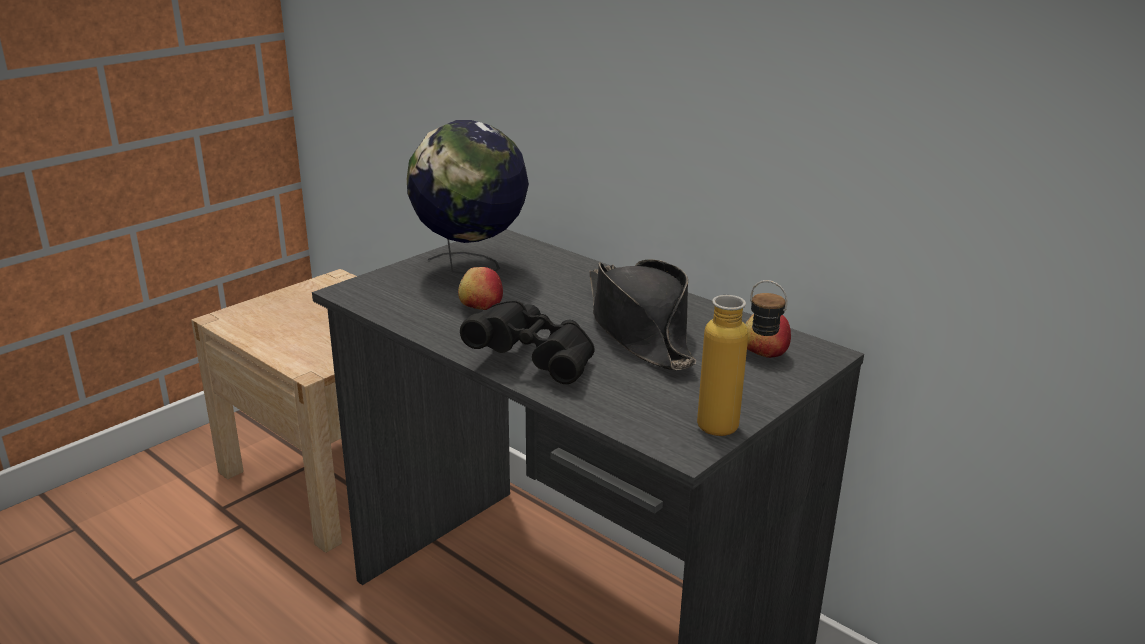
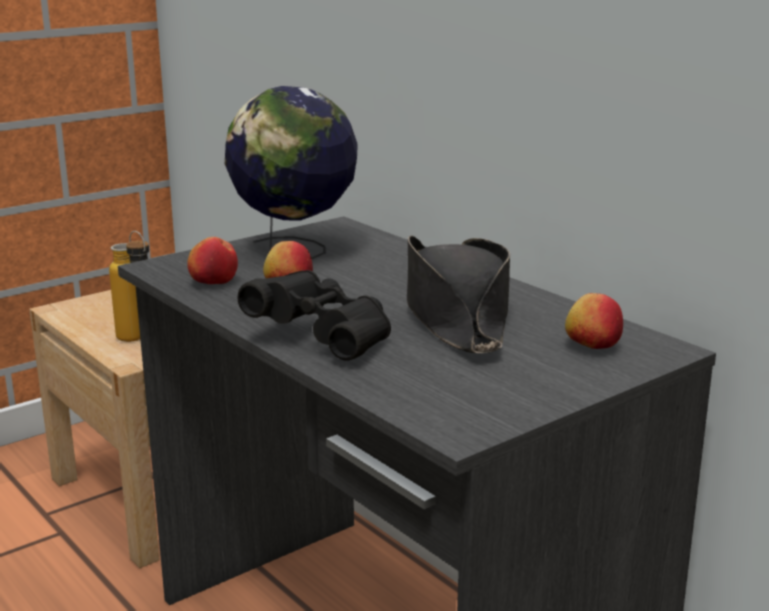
camera: 10 degrees right, 5 degrees down
(410, 306) = (213, 282): none -> apple
(733, 432) = (523, 419): bottle -> bottle (137, 340)

